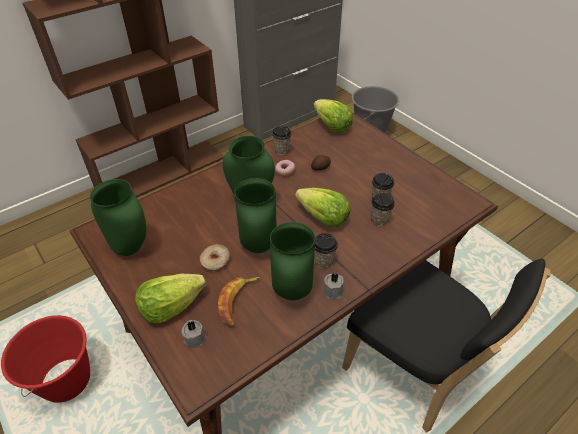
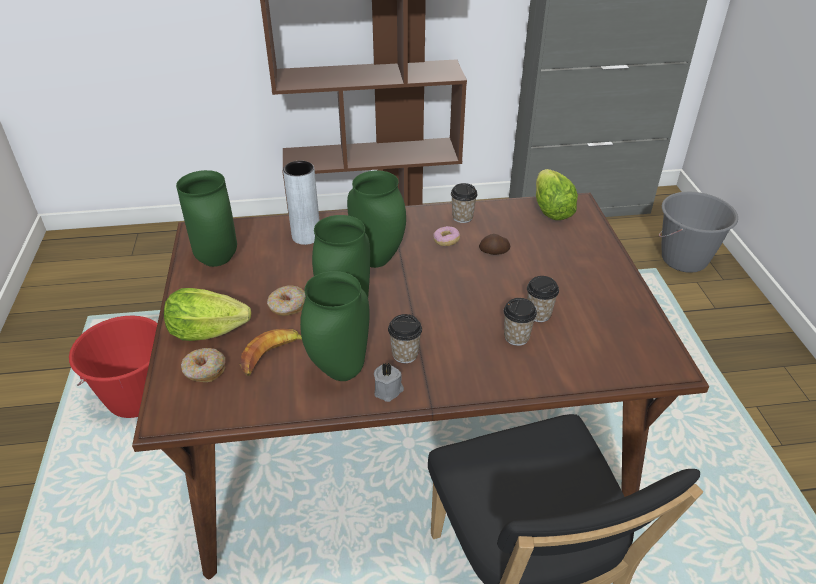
camera: 30 degrees right, 5 degrees down
(185, 203) = (306, 236): none -> grey vase
(194, 338) = (204, 370): grey candle -> donut
(323, 218) = (446, 308): lettuce -> none

